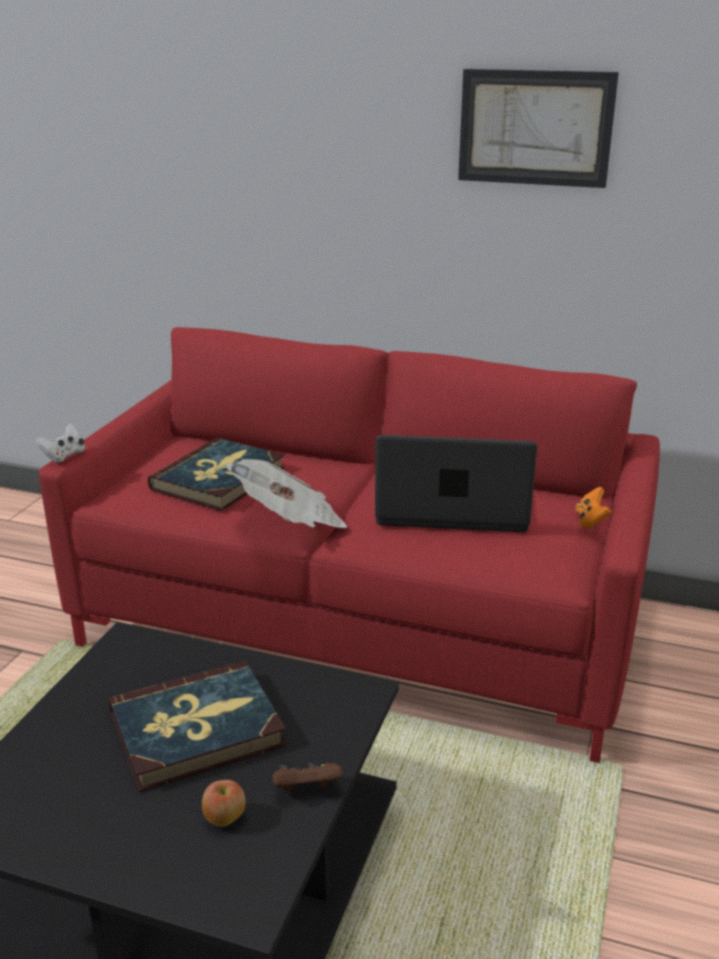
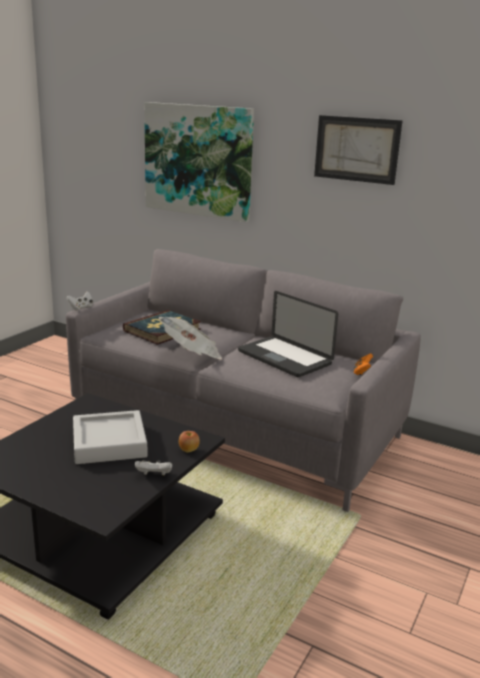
camera: 10 degrees right, 5 degrees down
(197, 729) = (109, 443): book -> grey tray
(225, 819) = (107, 481): apple -> apple (189, 450)
(235, 162) = (198, 160): none -> picture
(307, 790) = (154, 475): brown game controller -> white game controller
(360, 624) = (237, 427): red sofa -> grey sofa
(452, 509) = (284, 358): laptop -> laptop turned 150 degrees counterclockwise

